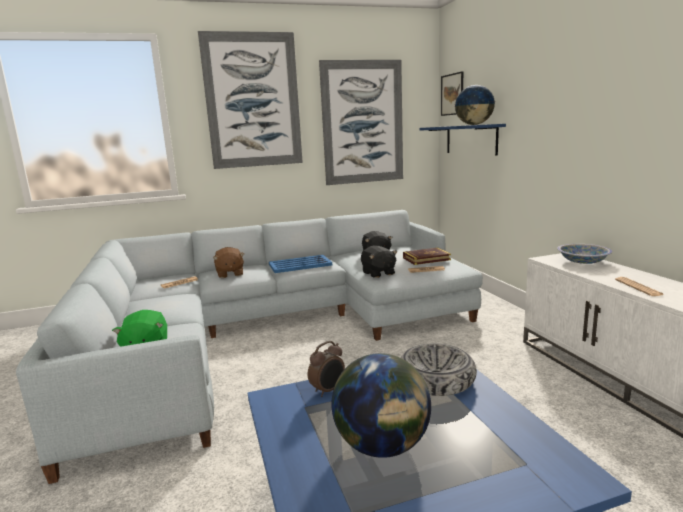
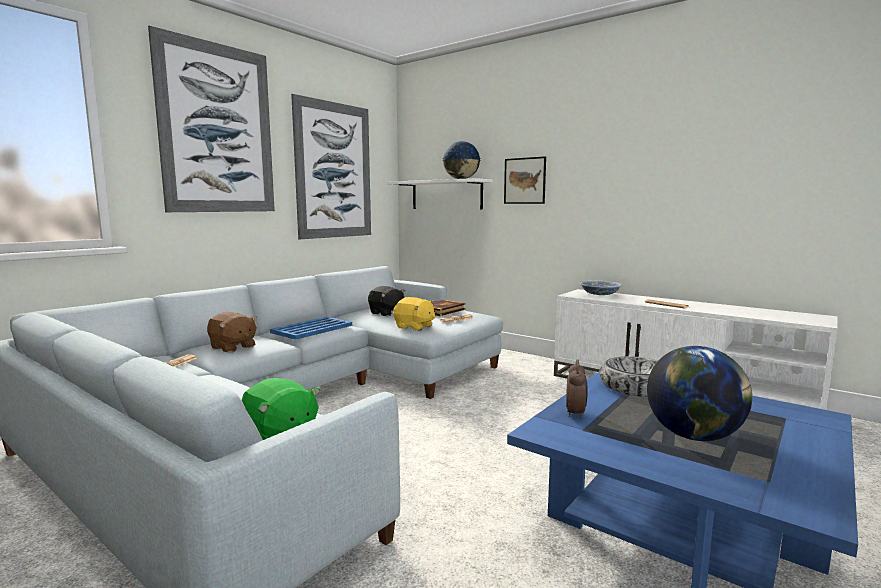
camera: 35 degrees left, 5 degrees down
(378, 273) = (414, 327): black plush toy -> yellow plush toy
(452, 94) = (418, 150): picture -> picture (524, 181)
(471, 139) = (446, 195): blue shelf -> white shelf

